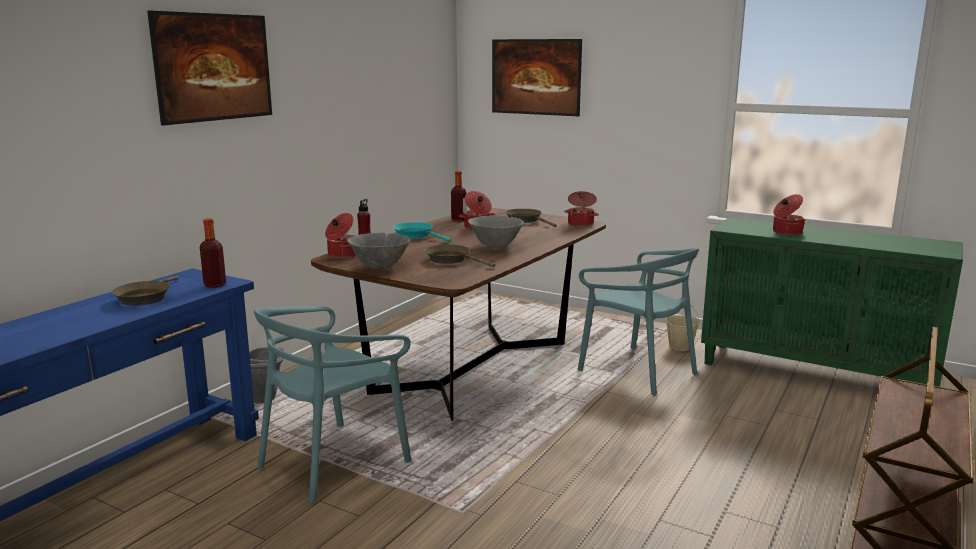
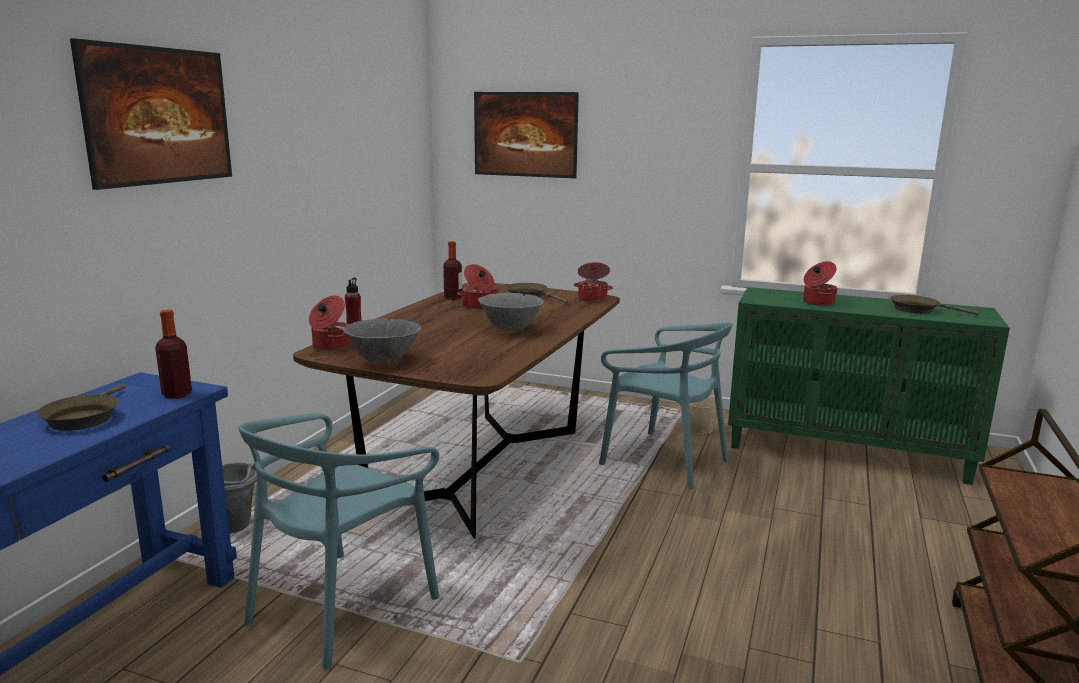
camera: 10 degrees left, 0 degrees up
(416, 235) = (411, 318): turquoise frying pan -> none
(451, 260) = (466, 348): brown frying pan -> brown frying pan (918, 310)

